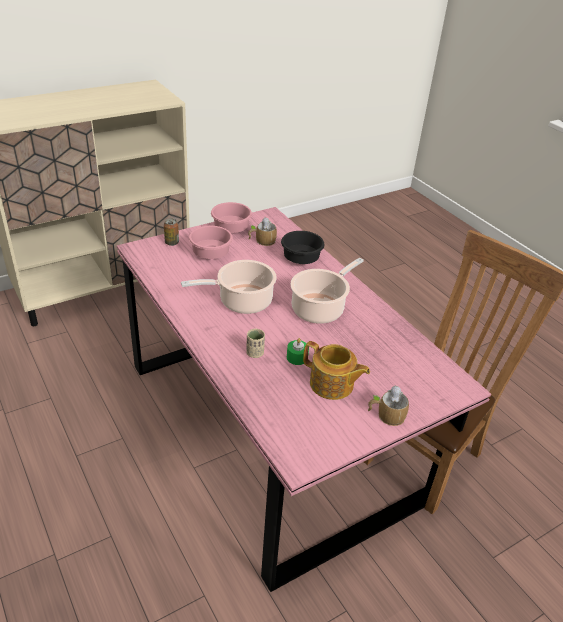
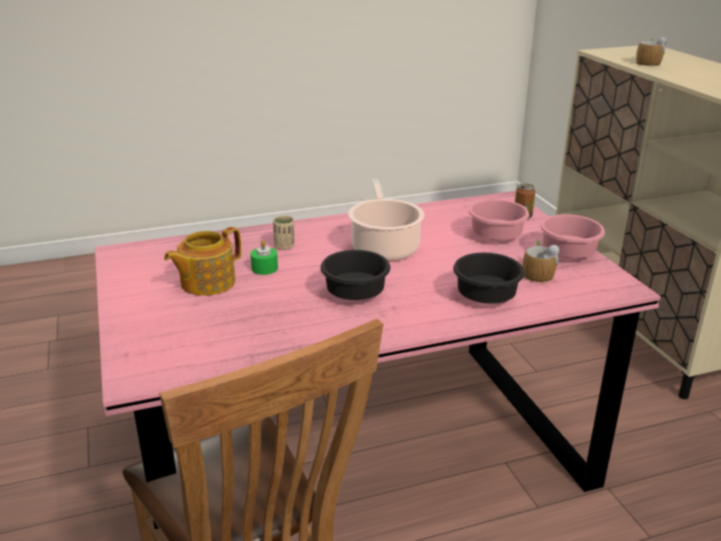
camera: 105 degrees right, 10 degrees down
(320, 308) = (355, 295): cooking pot -> black bowl
(386, 415) = (135, 307): mug -> mug (648, 63)

